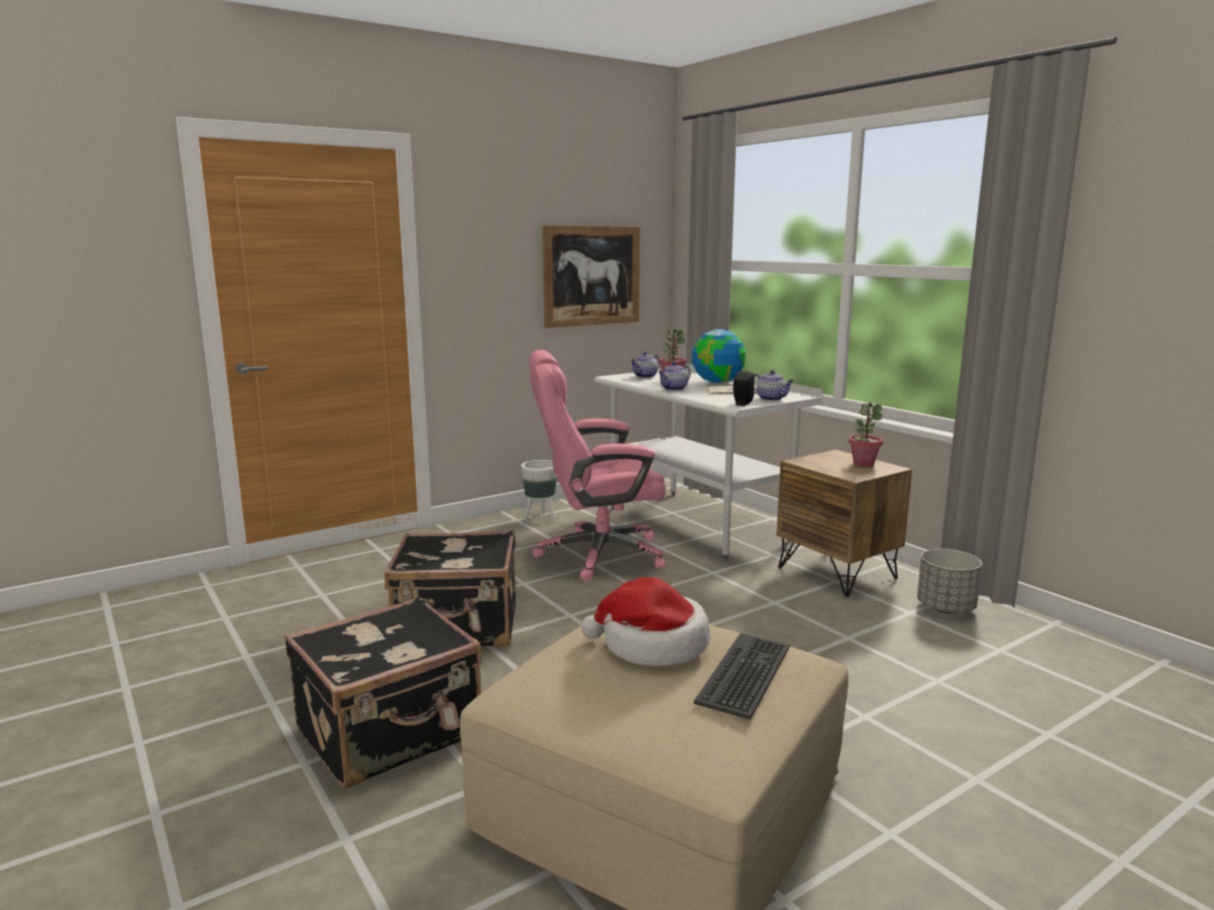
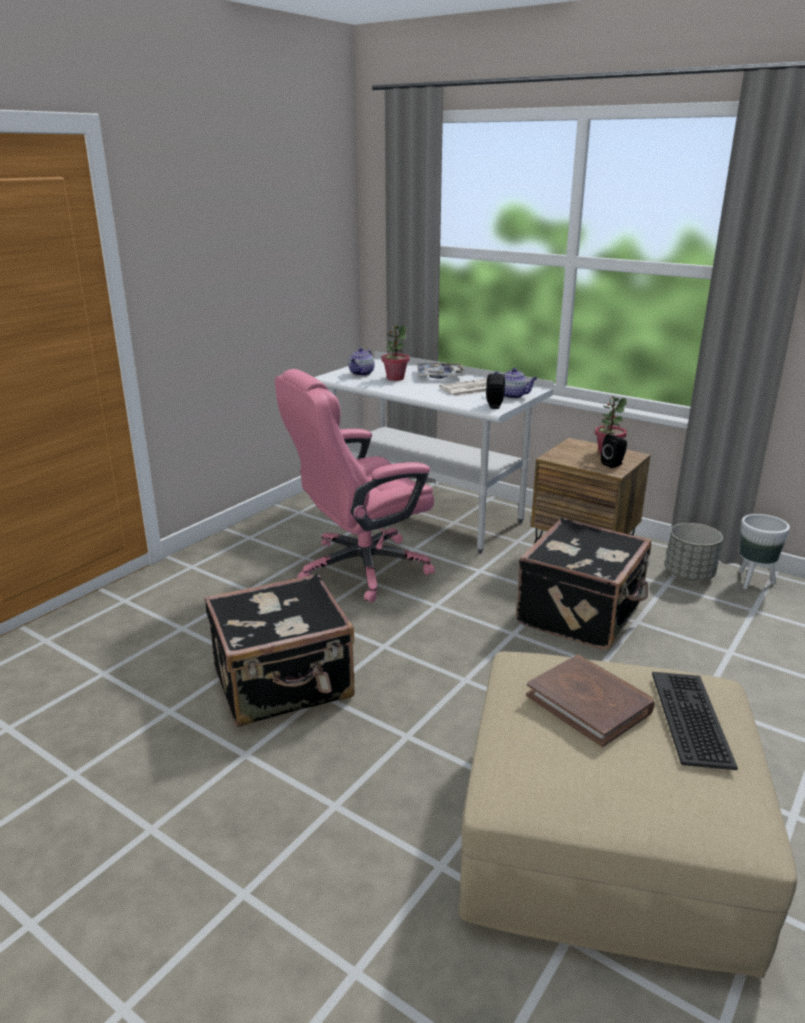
camera: 20 degrees left, 10 degrees up
(391, 734) = (309, 832): black suitcase -> black suitcase (582, 614)
(541, 518) = (272, 531): white planter -> white planter (753, 581)
(592, 276) = (290, 267): picture -> none
(652, 645) = (589, 703): hat -> brown book
(674, 389) = (410, 390): teapot -> none
(717, 382) = (439, 376): globe -> tray
(859, 472) = (613, 464): none -> black speaker

